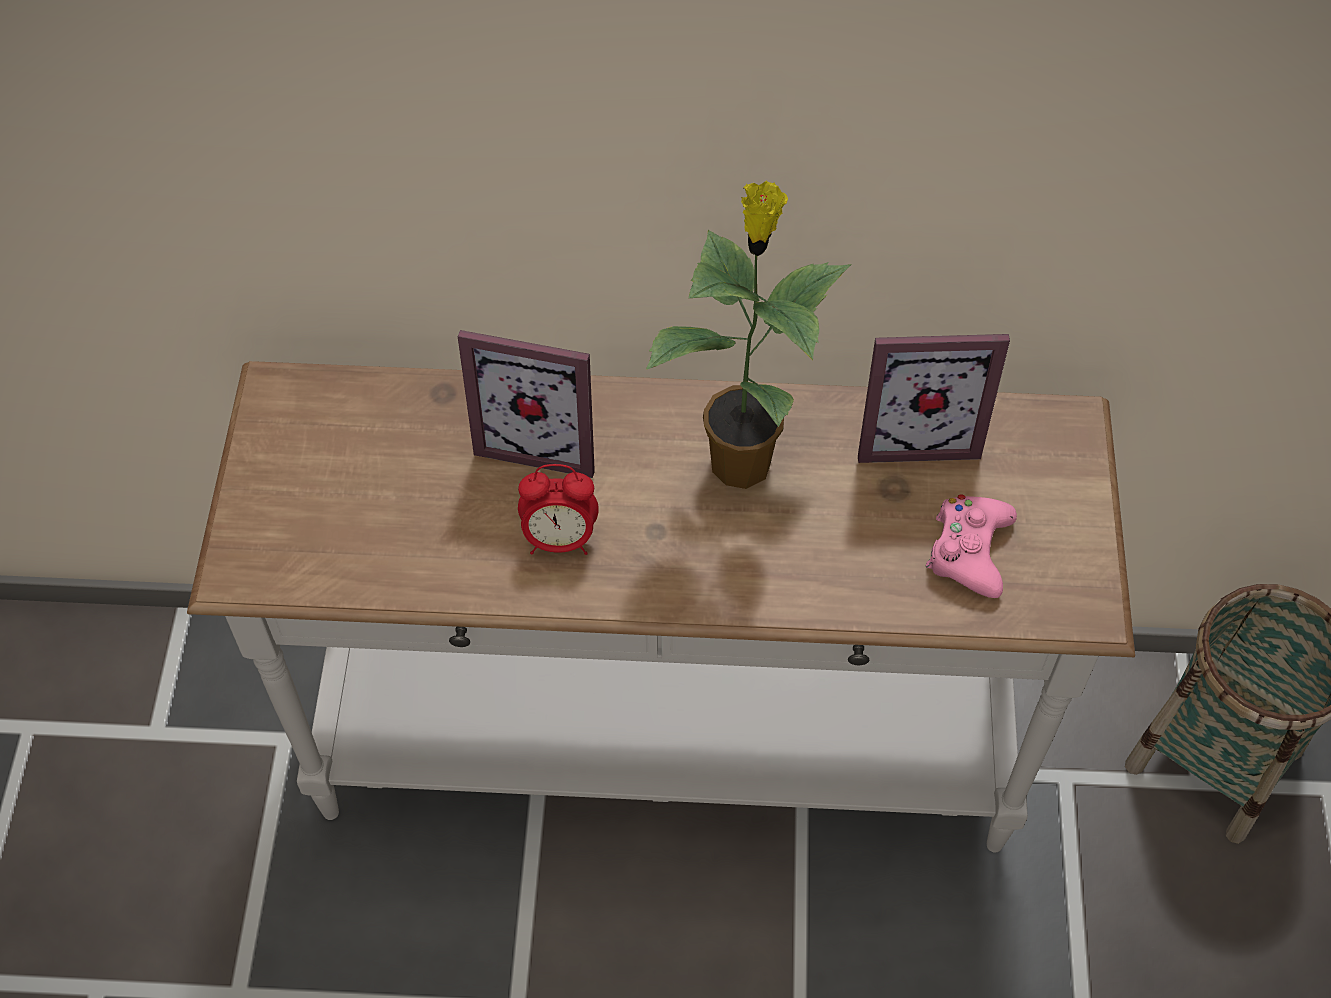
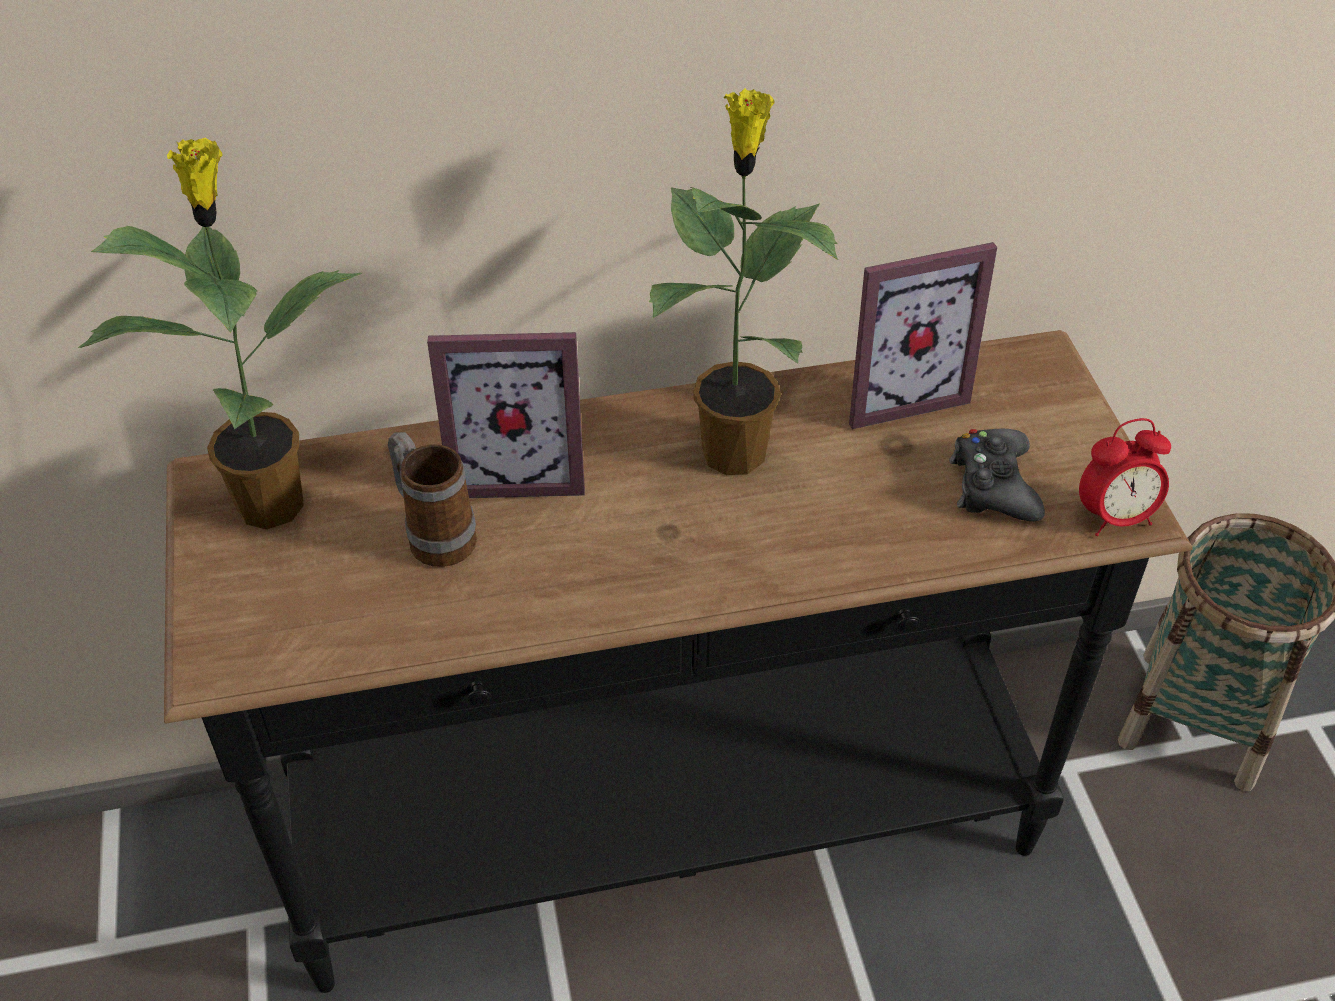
camera: 15 degrees left, 10 degrees down
(322, 423) = (273, 500): none -> potted plant
(451, 488) = (434, 534): none -> mug
(560, 539) = (569, 559): alarm clock -> alarm clock (1114, 517)
(665, 749) = (667, 834): white console table -> black console table
(969, 551) = (993, 485): pink game controller -> black game controller

